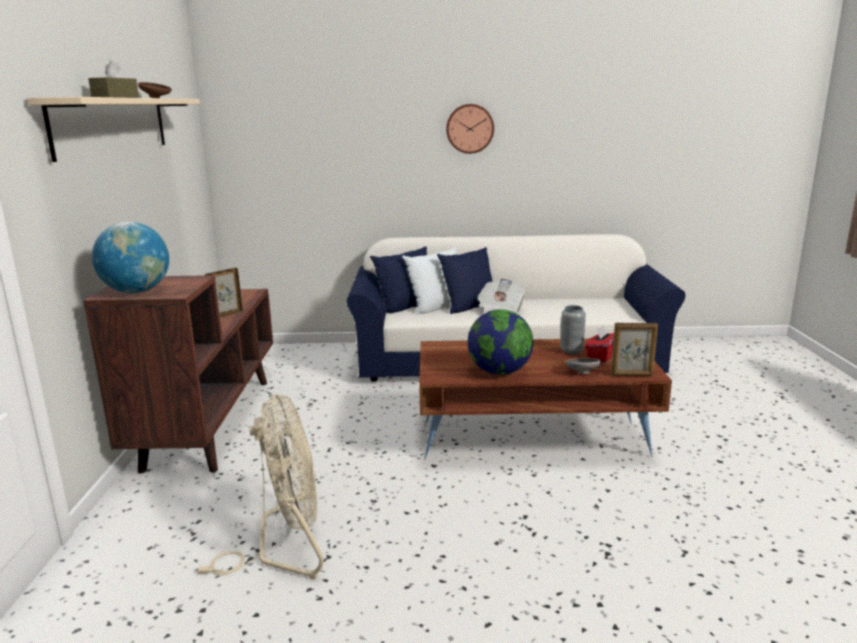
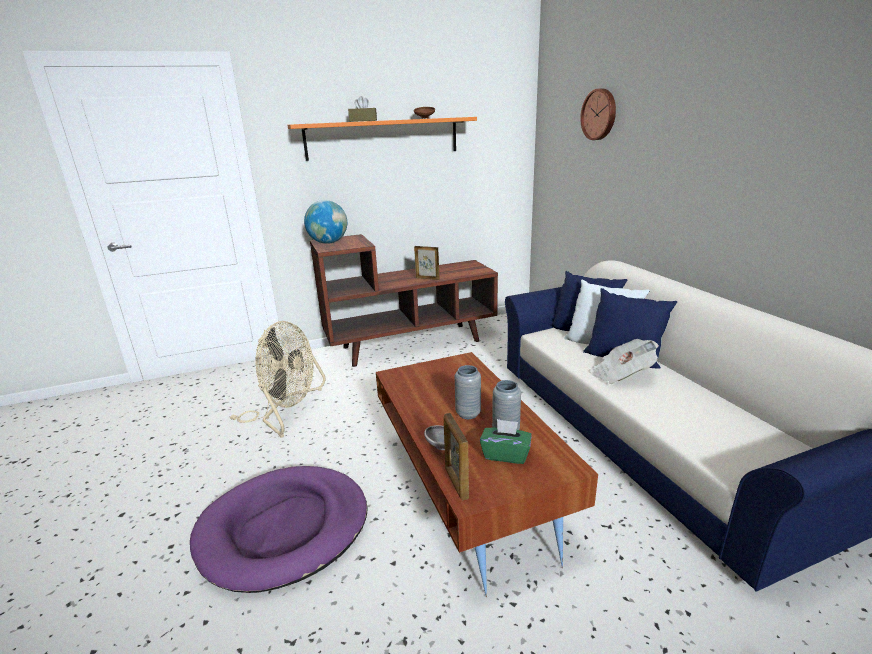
camera: 70 degrees right, 5 degrees up
(113, 125) = (383, 138): beige shelf -> orange shelf
(282, 540) = (285, 411): beige fan -> beige fan turned 45 degrees counterclockwise
(469, 128) = (716, 151): wall clock -> wall clock (599, 114)
(499, 372) = (419, 400): globe -> none
(537, 358) = (468, 414): none -> grey vase
(540, 550) = (284, 529): none -> purple dog bed
(602, 356) = (505, 454): red tissue box -> green tissue box

